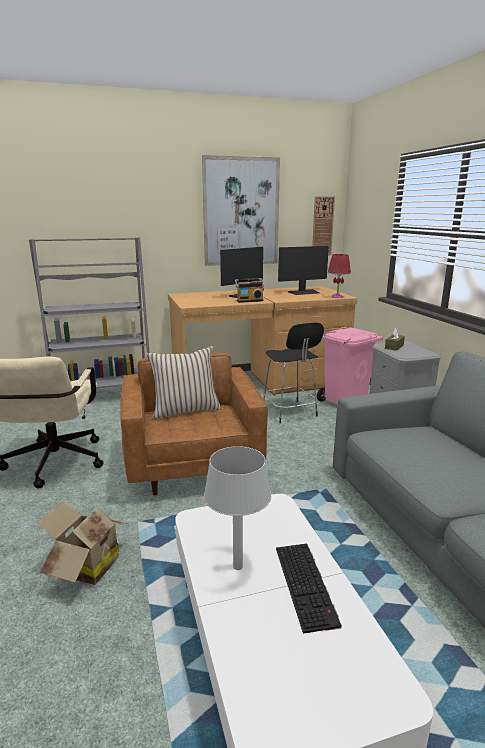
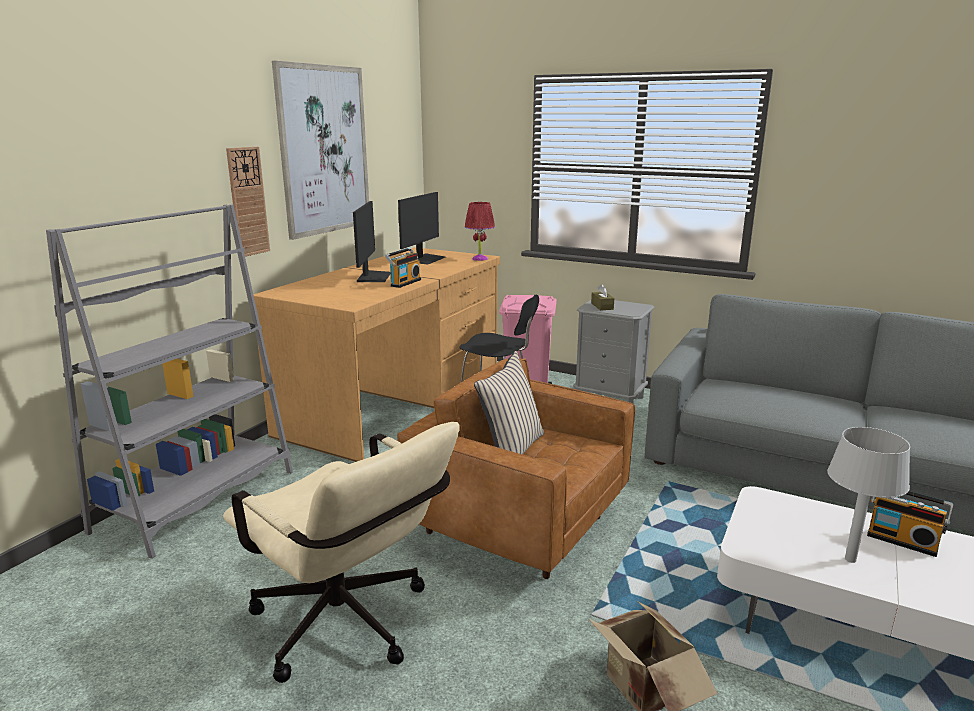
camera: 45 degrees left, 0 degrees up
(307, 585) = (902, 540): keyboard -> radio
(322, 226) = (406, 164): wall clock -> wall clock (248, 202)

